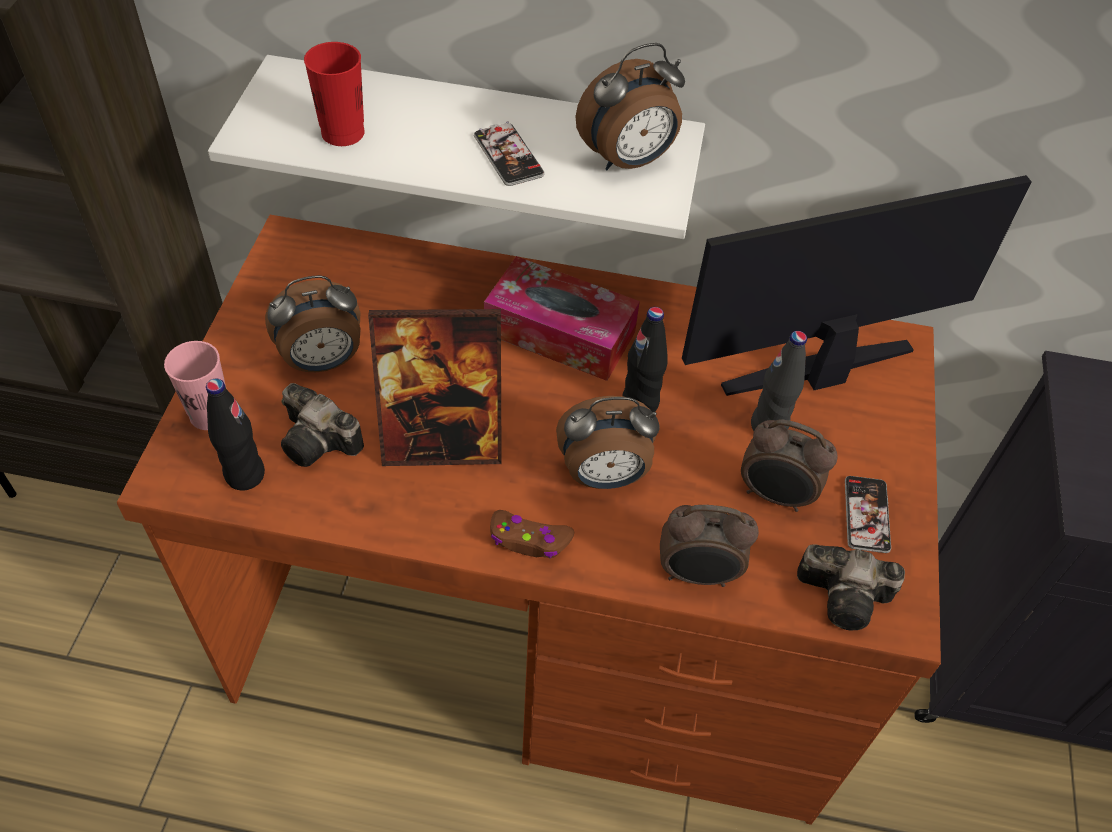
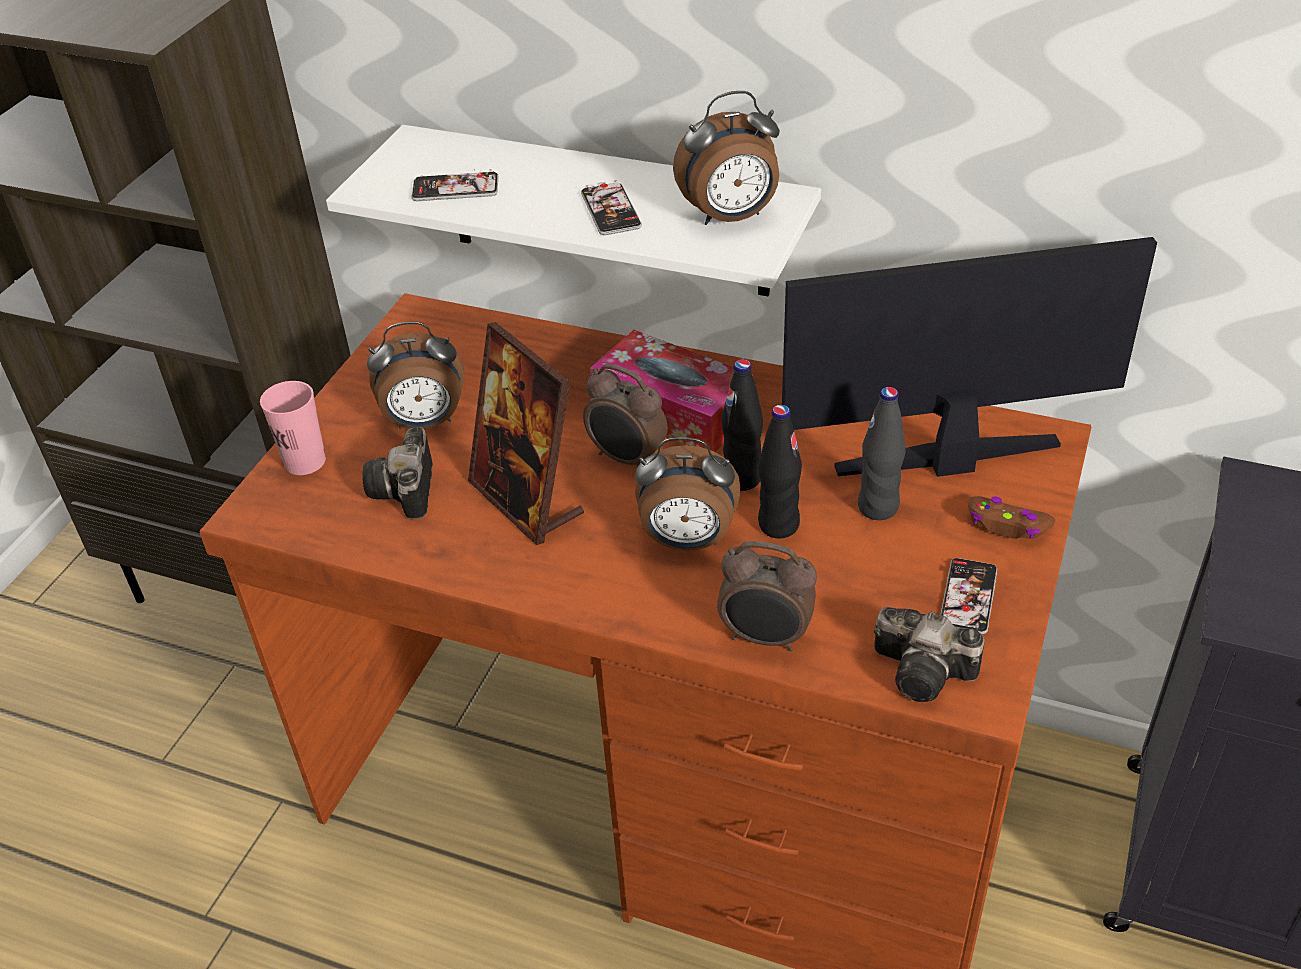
camera: 15 degrees right, 10 degrees down
(245, 475) = (325, 516): black bottle -> black bottle (778, 525)
(321, 442) = (406, 492): camera -> camera turned 45 degrees clockwise
(343, 133) = (455, 188): red cup -> phone
(442, 442) = (527, 500): picture frame -> picture frame turned 45 degrees clockwise
(529, 540) = (594, 593): brown game controller -> brown game controller (1007, 525)
(775, 496) = (869, 572): alarm clock -> alarm clock (627, 459)

